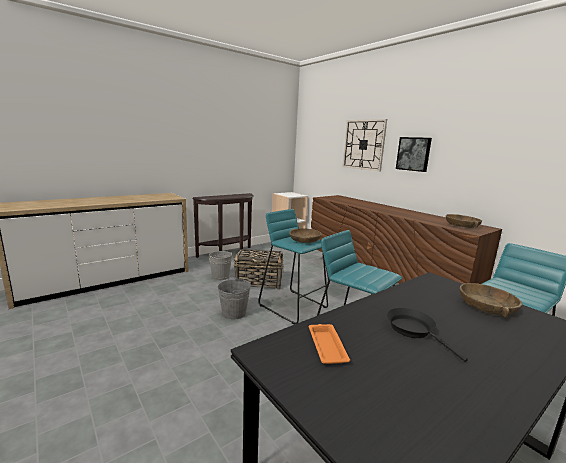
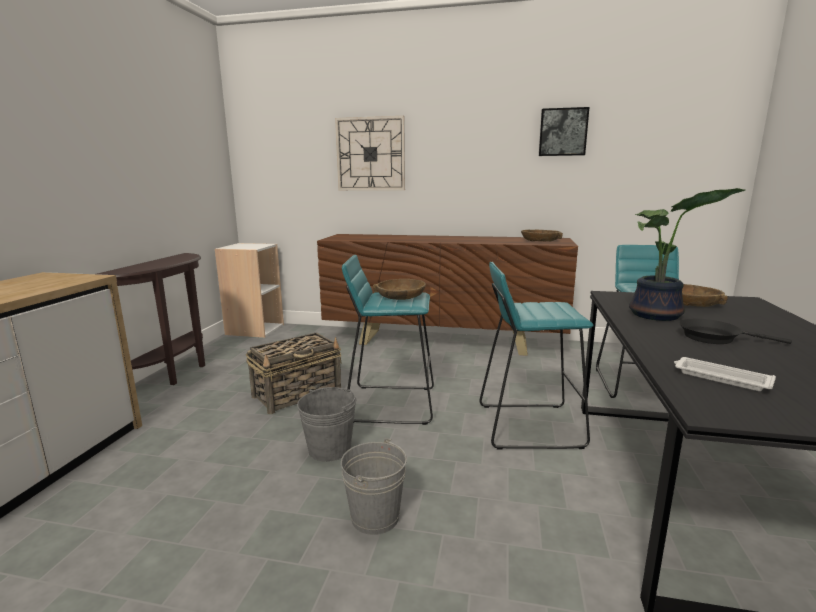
camera: 40 degrees left, 0 degrees up
(220, 276) = (220, 410): grey bucket -> grey bucket (375, 517)
(326, 346) = (720, 378): orange tray -> white tray
(413, 154) = (451, 162): picture -> picture (563, 132)
(420, 303) = (657, 316): none -> potted plant

